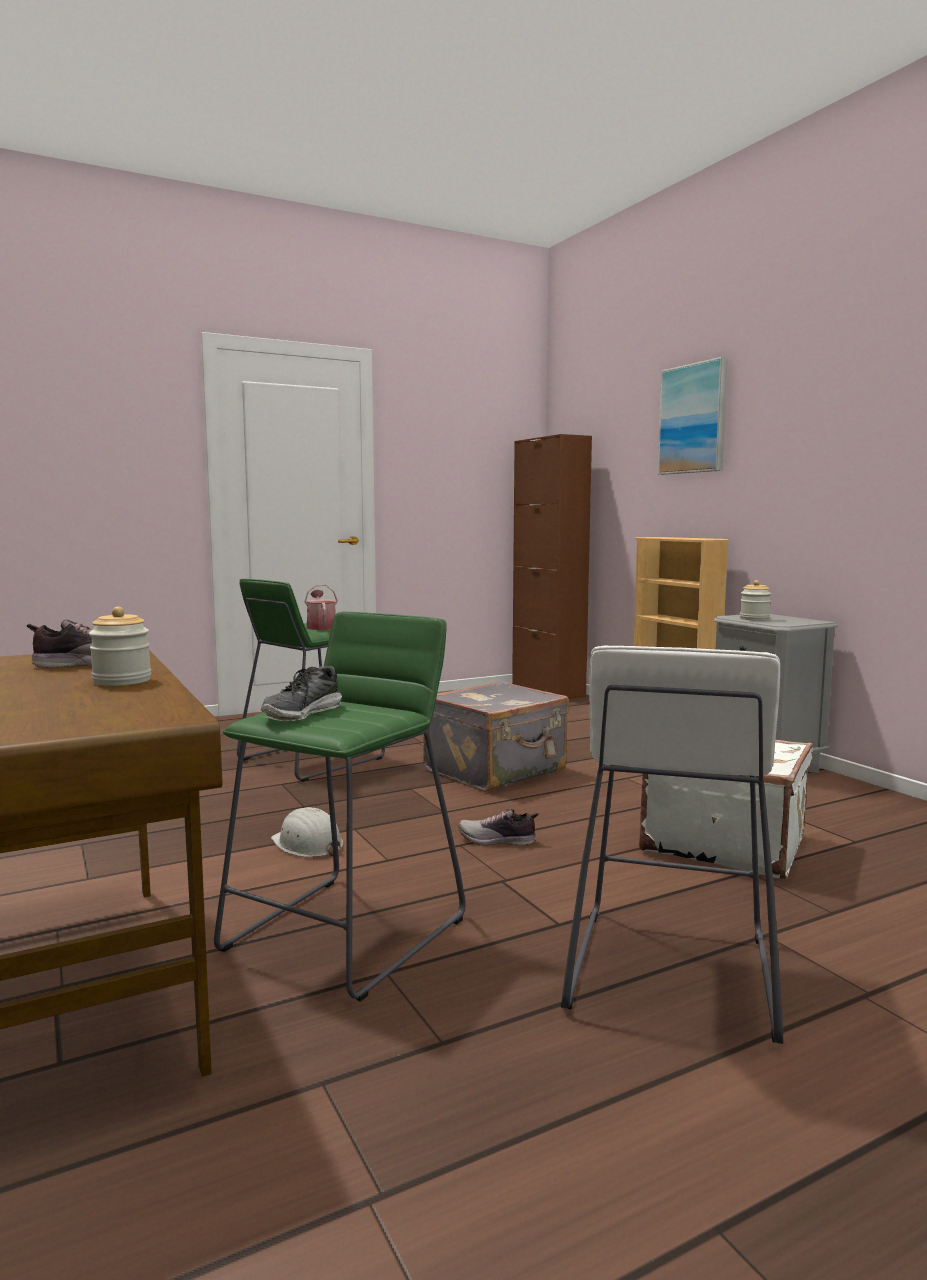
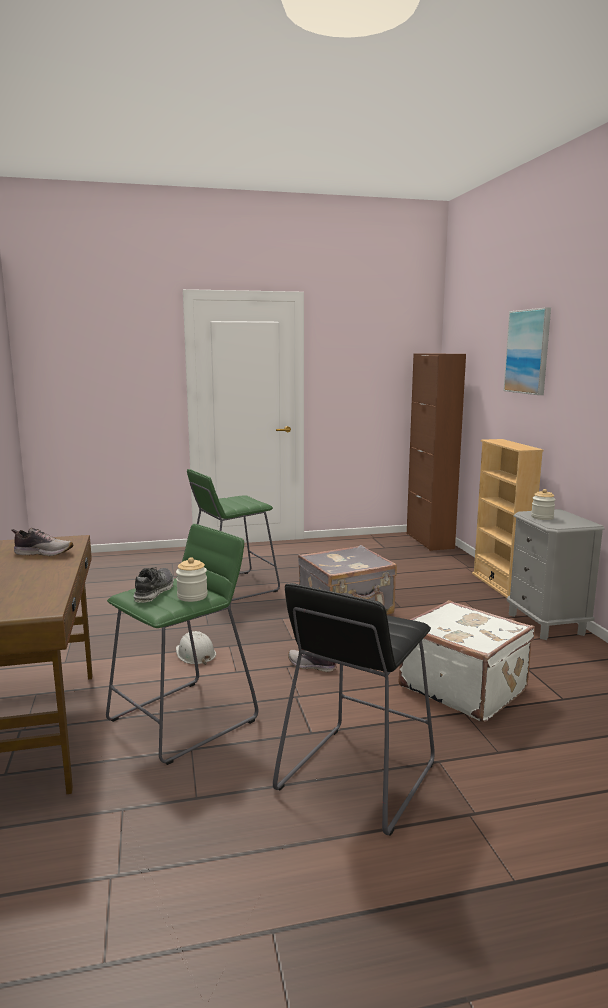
camera: 15 degrees right, 5 degrees up
(122, 681) = (47, 571): jar -> jar (192, 596)
(303, 713) = (154, 592): shoe -> shoe turned 150 degrees clockwise
(321, 627) = (238, 502): watering can -> none
(670, 972) = (357, 777): white stool -> black stool

